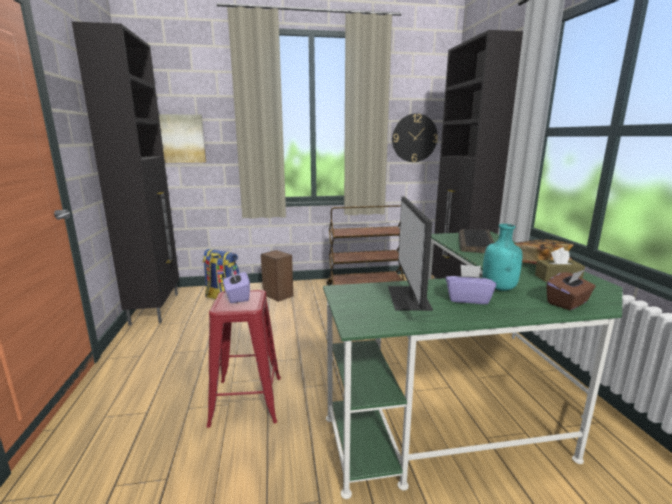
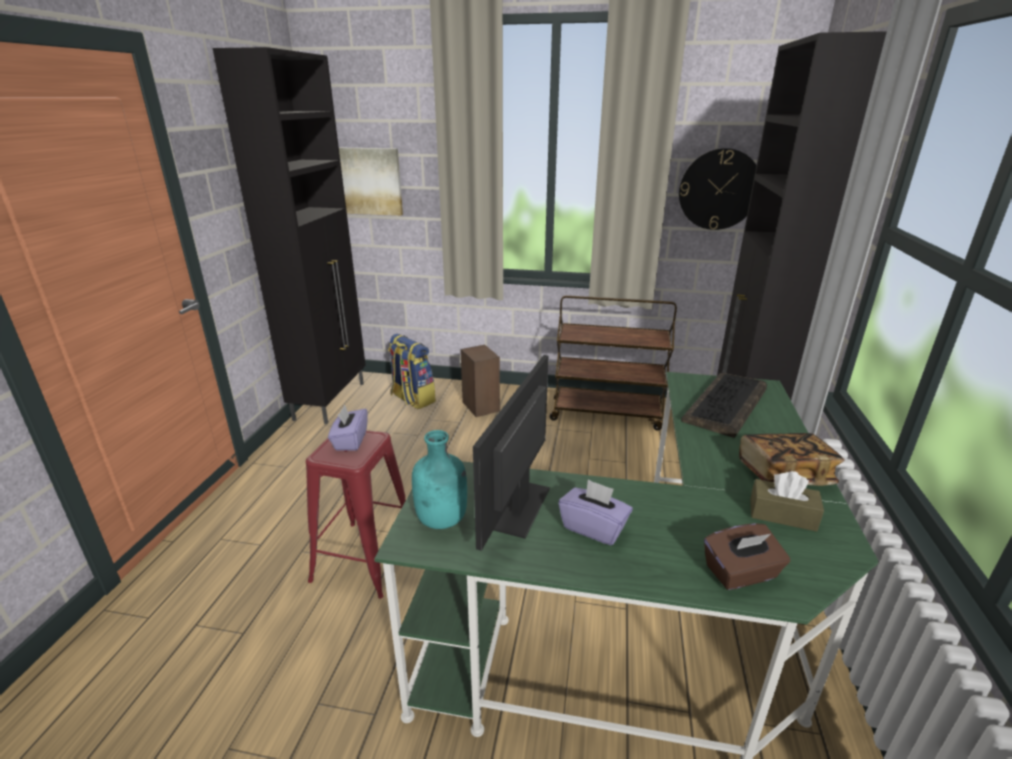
camera: 20 degrees right, 10 degrees up
(499, 288) = (662, 516): turquoise bottle -> turquoise bottle (442, 520)

